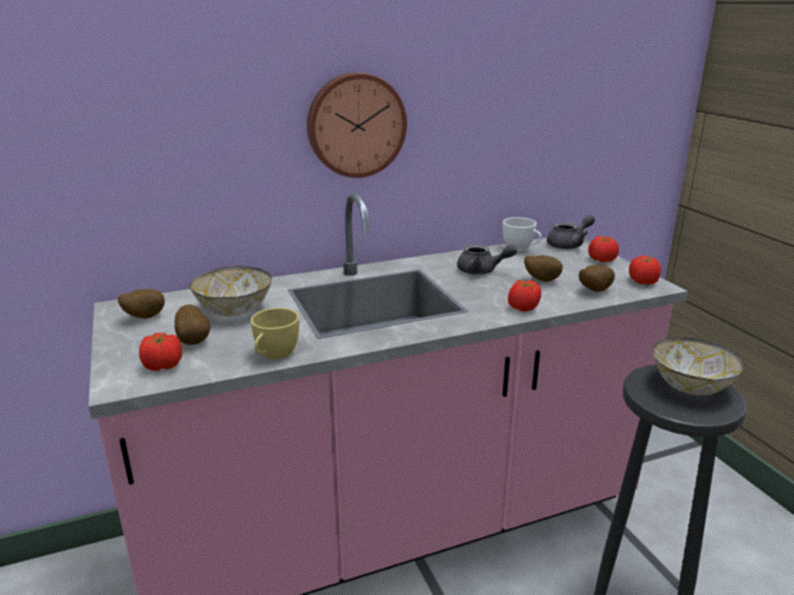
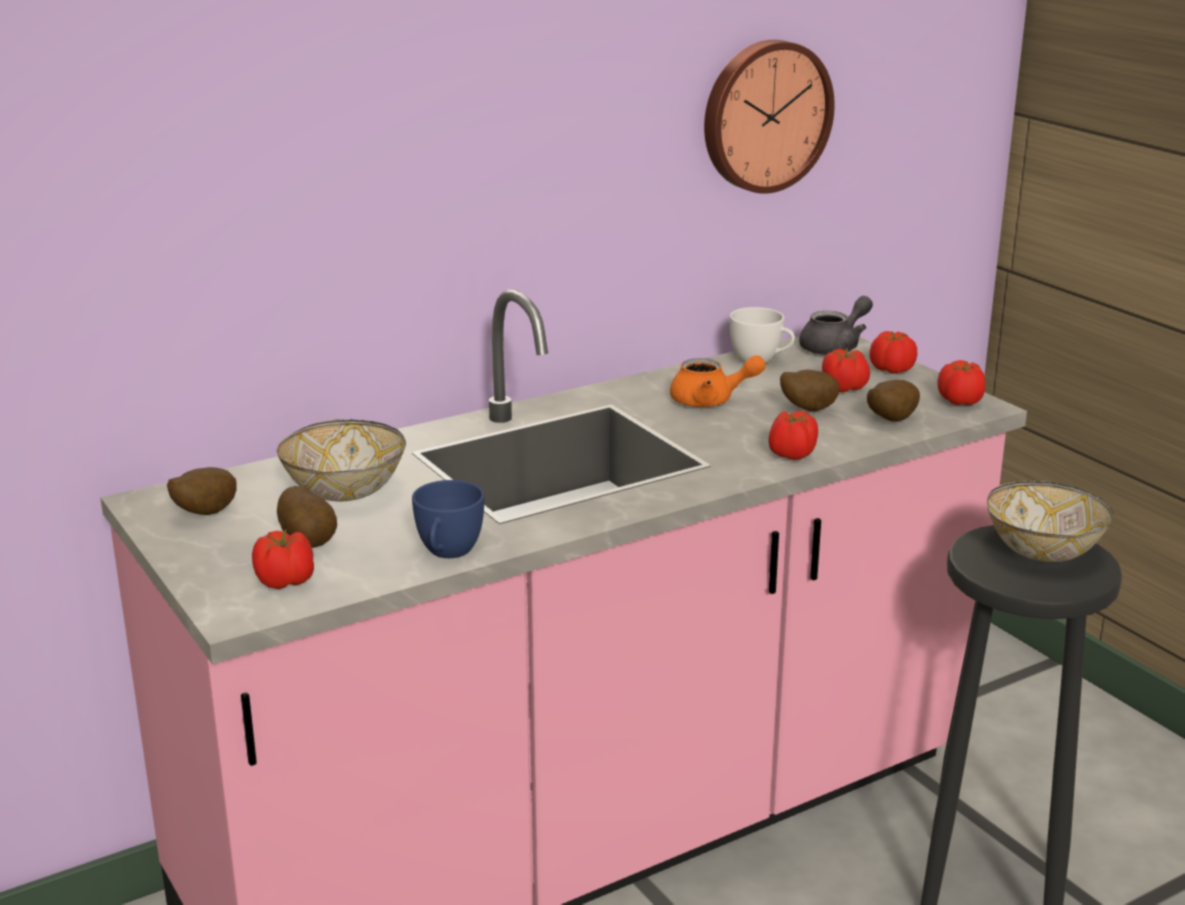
camera: 10 degrees left, 0 degrees up
(274, 356) = (447, 553): yellow cup -> blue cup
(355, 125) = (499, 178): wall clock -> wall clock (764, 115)
(482, 271) = (711, 401): grey teapot -> orange teapot
(569, 269) = (845, 388): none -> tomato

